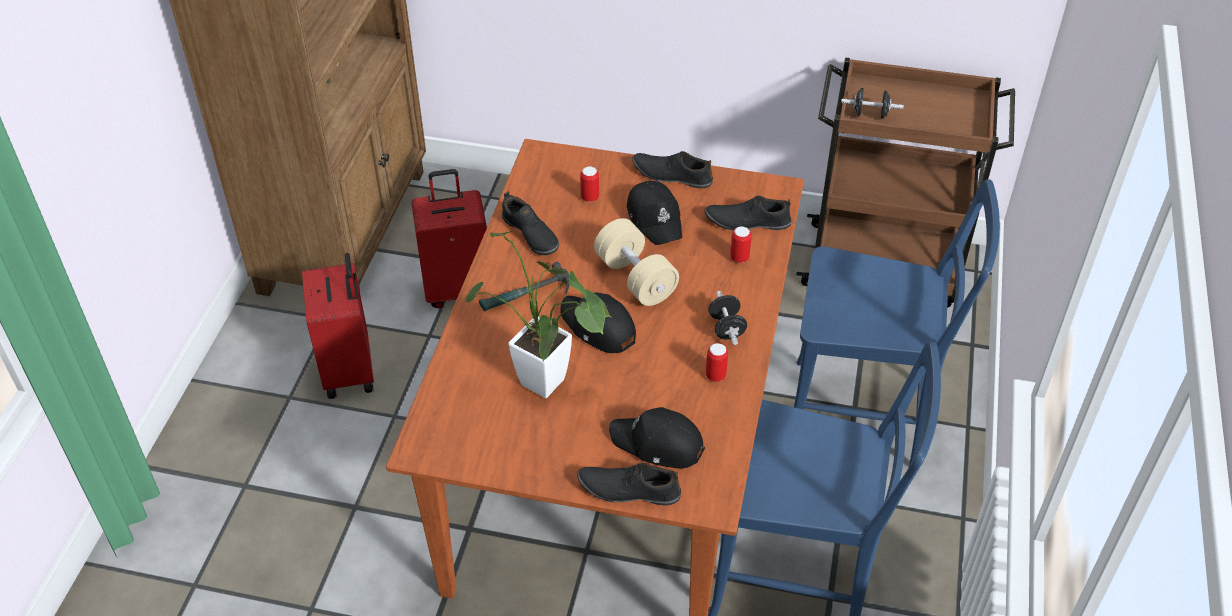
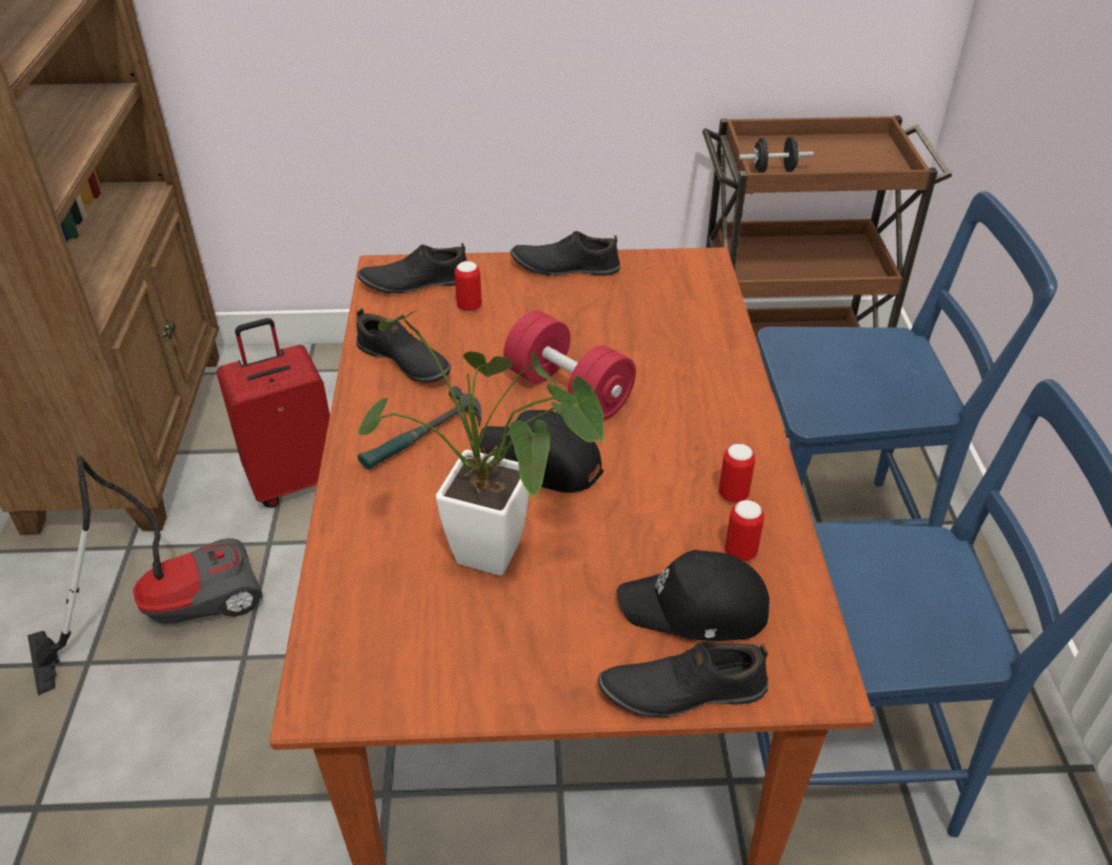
camera: 15 degrees left, 5 degrees down
(350, 370) = (169, 609): red suitcase -> vacuum cleaner
(635, 278) = (568, 391): beige dumbbell -> red dumbbell
(655, 219) = (565, 317): black cap -> none
(726, 328) = (718, 431): black dumbbell -> none
(739, 258) = (693, 344): can -> can (740, 552)
(747, 221) = (682, 301): black shoe -> black shoe (415, 282)

